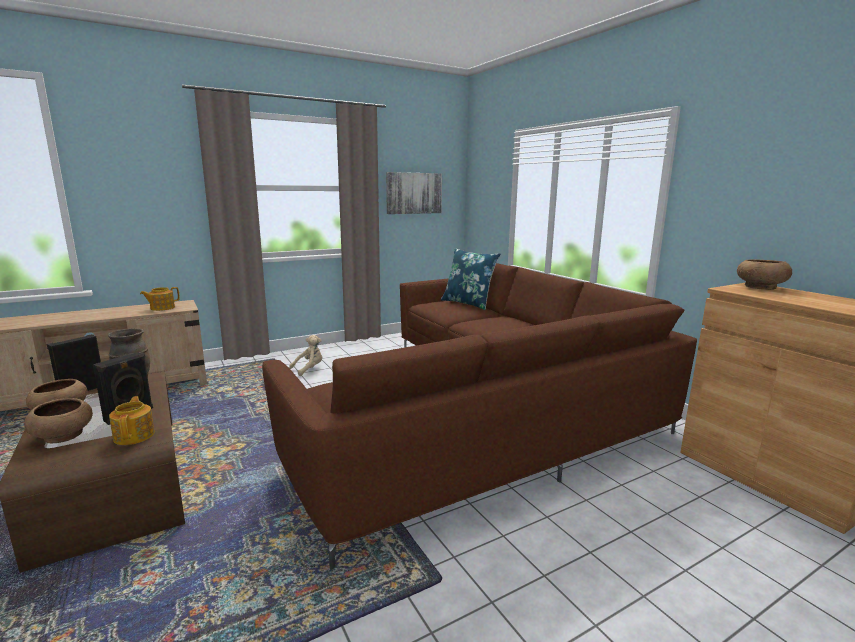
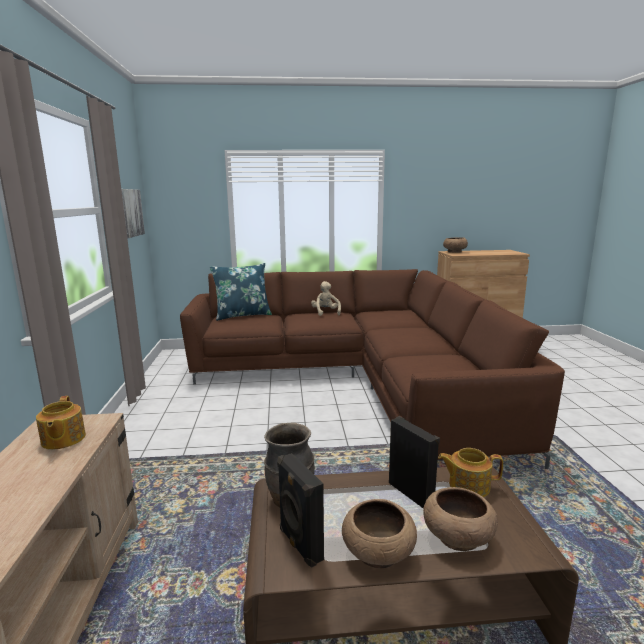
camera: 65 degrees left, 0 degrees up
(309, 369) = (181, 440): beige plush toy -> beige plush toy (325, 312)

